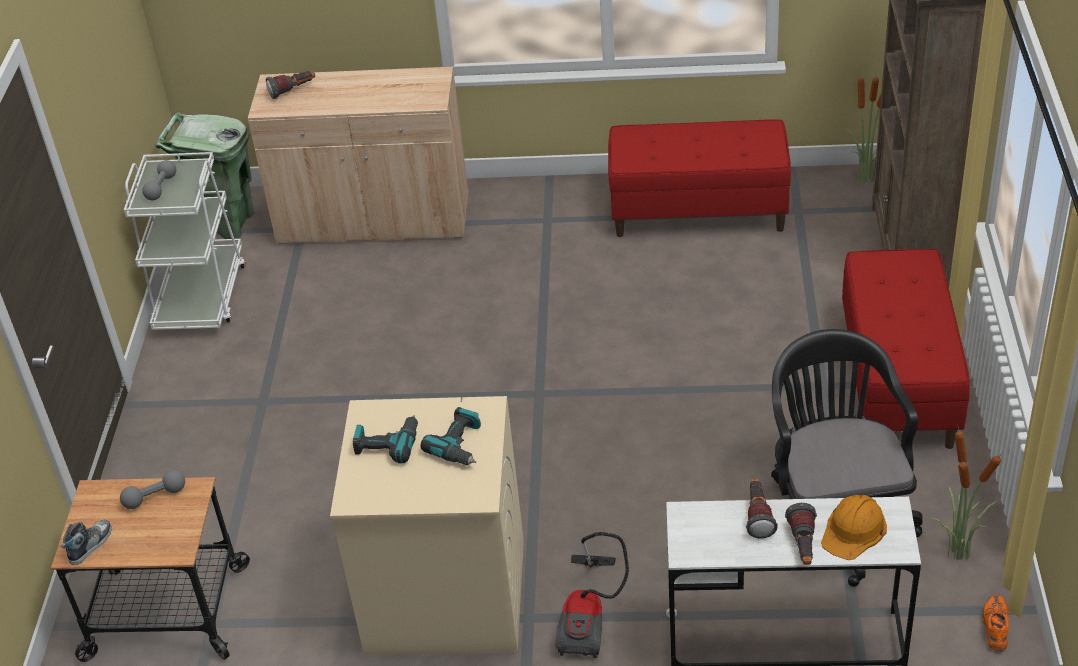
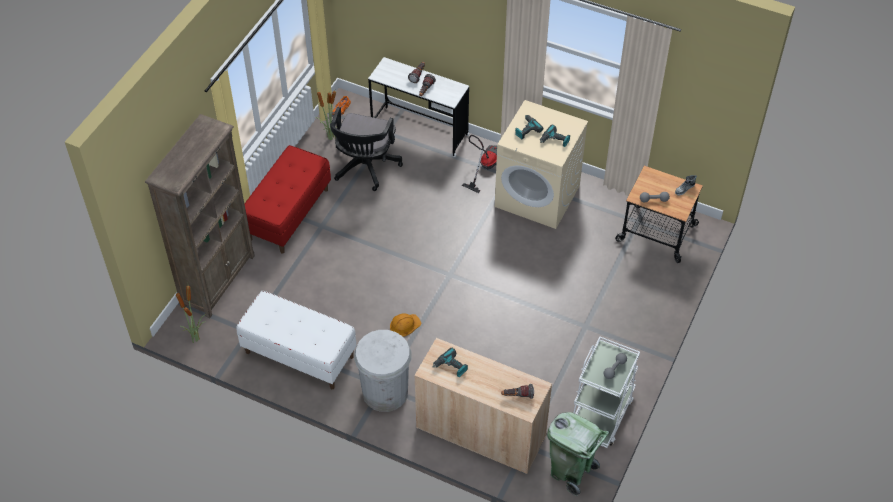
camera: 160 degrees left, 10 degrees up
(405, 88) = (450, 367): none -> power drill
(539, 215) = (385, 392): none -> white trash can
(698, 211) = (299, 355): red bench -> white bench
(854, 530) = (396, 74): orange hard hat -> orange hard hat (404, 325)

